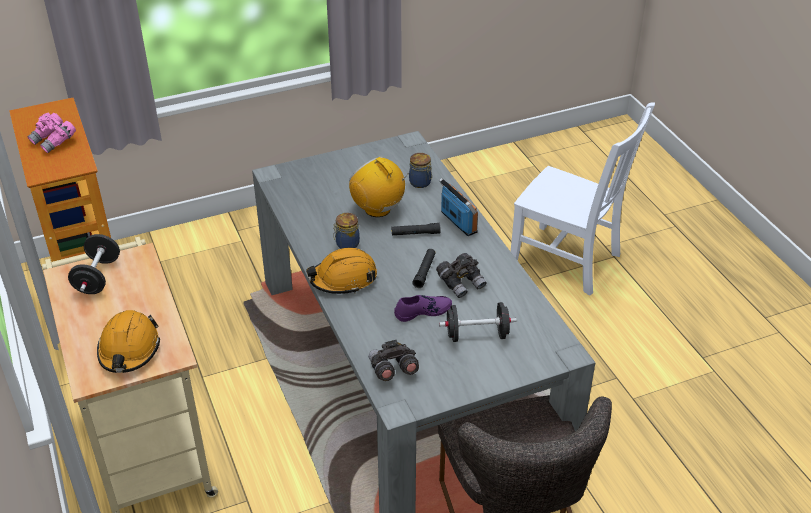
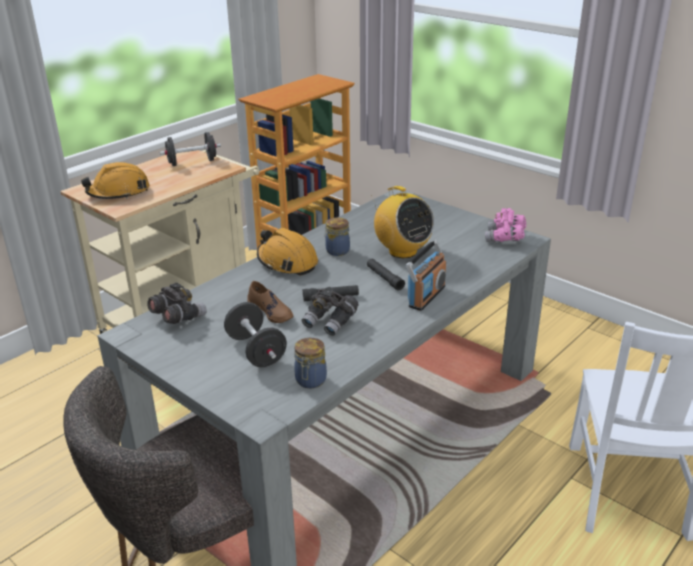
camera: 65 degrees right, 10 degrees down
(54, 141) = (295, 91): pink binoculars -> pink binoculars (505, 238)
(378, 209) = (402, 251): radio -> radio turned 120 degrees clockwise
(421, 183) = (467, 261): jar -> jar (310, 381)
(423, 311) = (271, 312): purple shoe -> brown shoe

